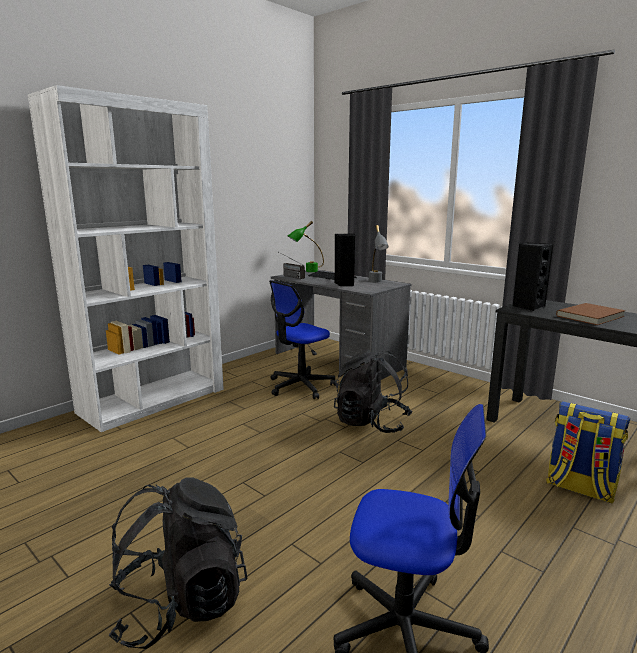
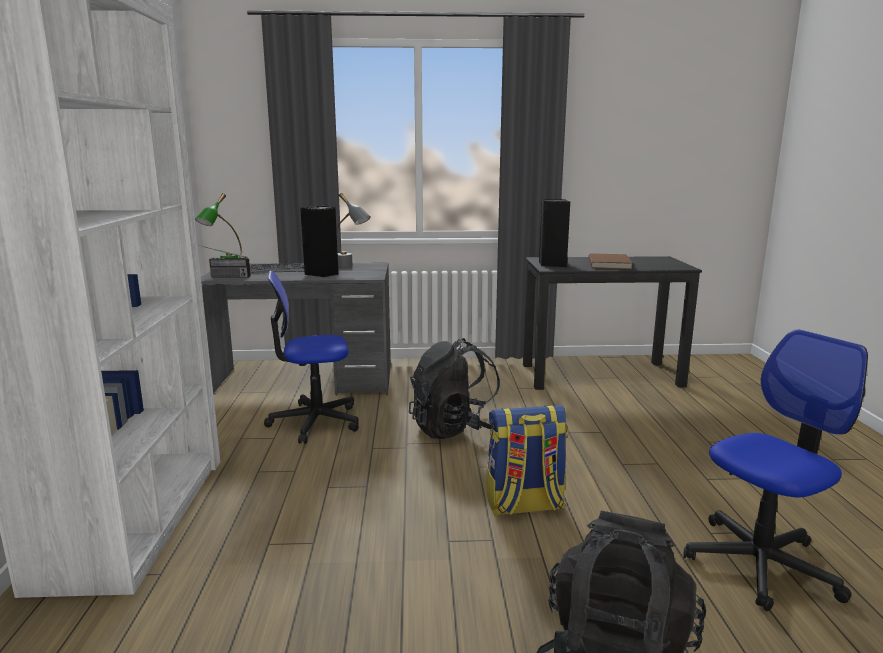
camera: 45 degrees left, 0 degrees up
(300, 386) = (315, 422): office chair -> office chair turned 75 degrees clockwise
(579, 488) = (669, 414): backpack -> backpack (524, 505)

